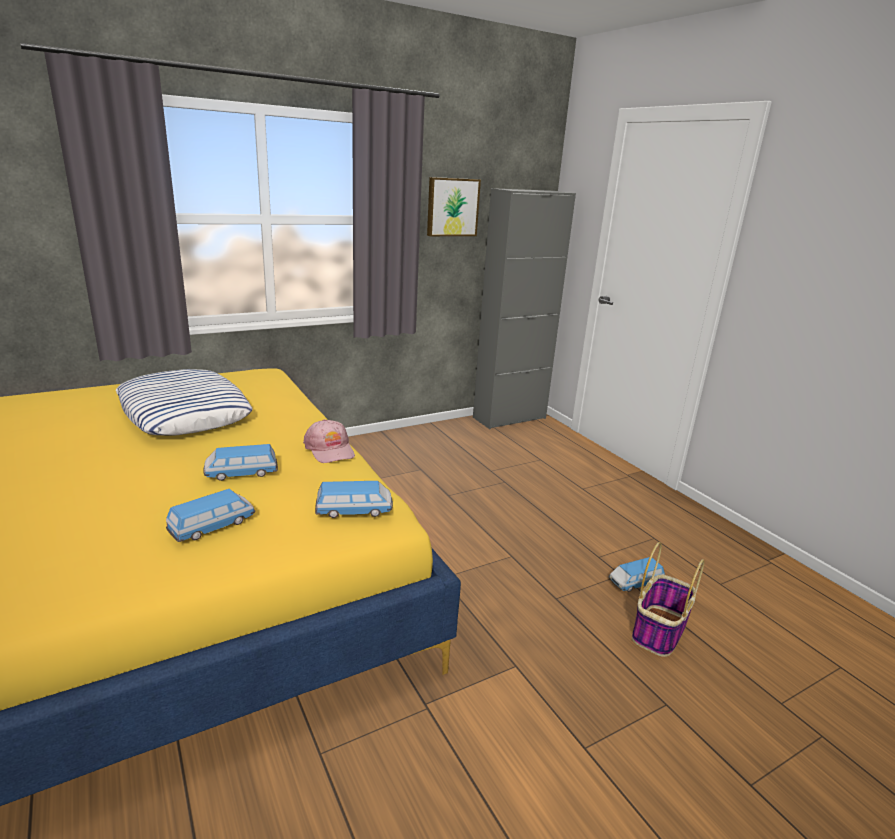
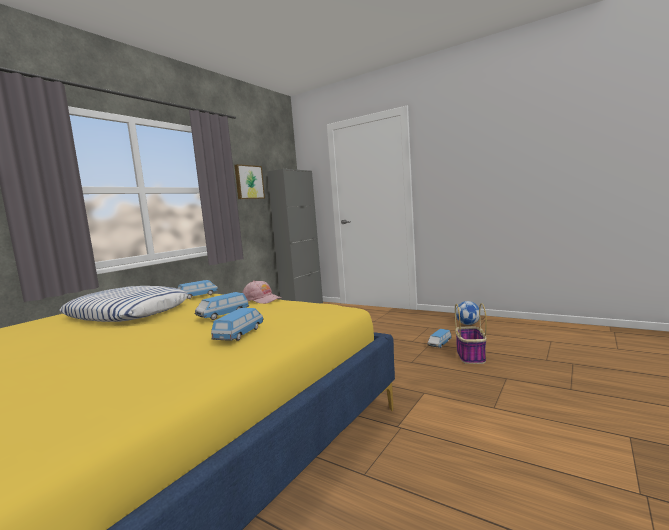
camera: 25 degrees left, 15 degrees down
(354, 510) = (320, 308): toy car -> toy car (198, 296)
(729, 560) = (468, 324): none -> football

